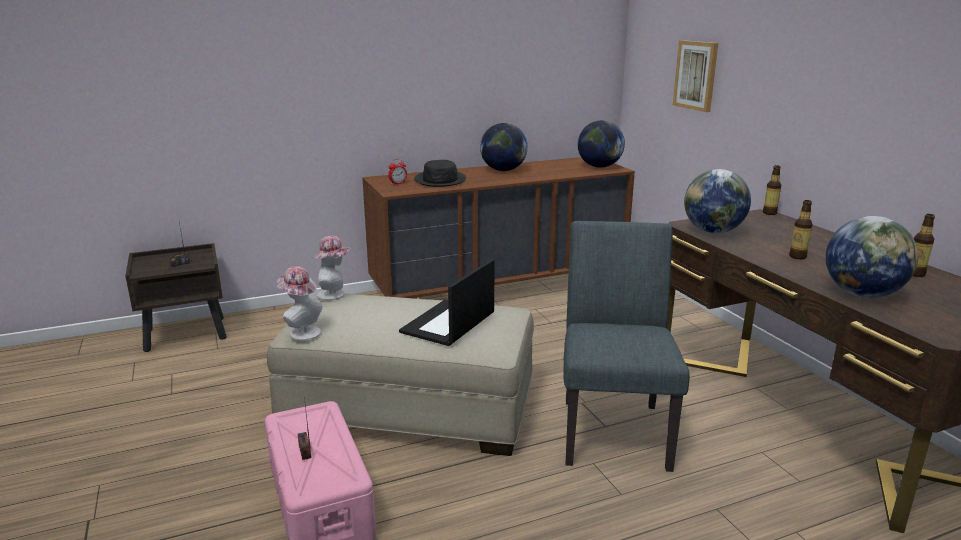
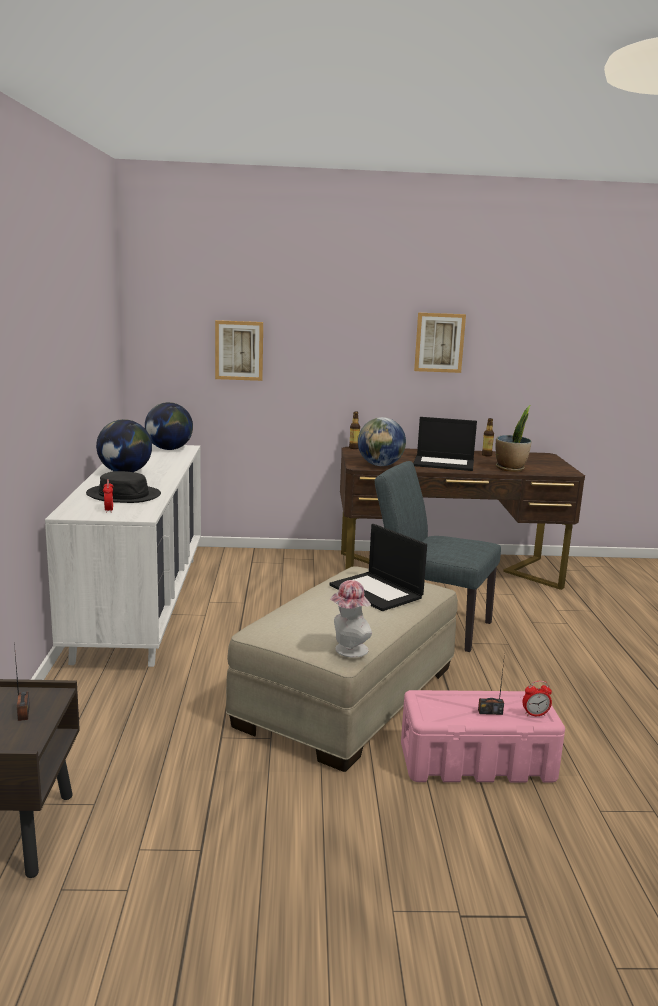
camera: 70 degrees left, 5 degrees down
(309, 481) = (535, 714): none -> alarm clock
(334, 294) = (260, 626): hat -> none
(500, 288) = (140, 604): brown dresser -> white dresser
(797, 256) = (444, 463): bottle -> laptop
(862, 294) = (510, 469): globe -> potted plant
(905, 80) = (439, 342): none -> picture

